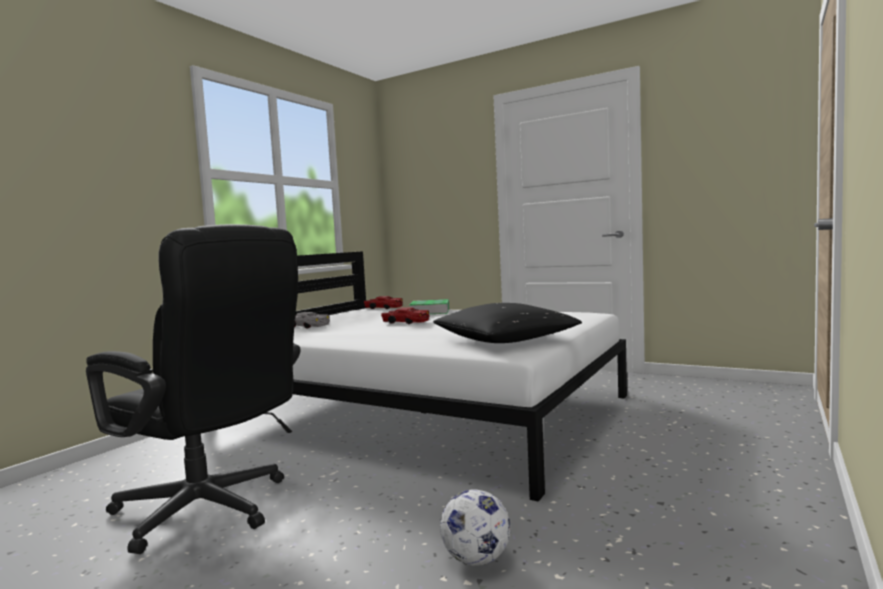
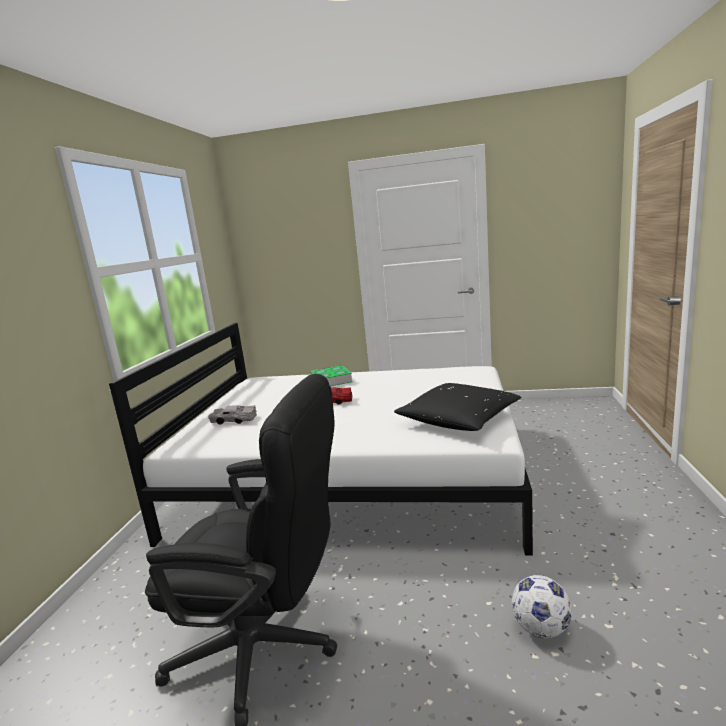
camera: 20 degrees left, 10 degrees up
(383, 308) = (274, 378): red toy car -> none

